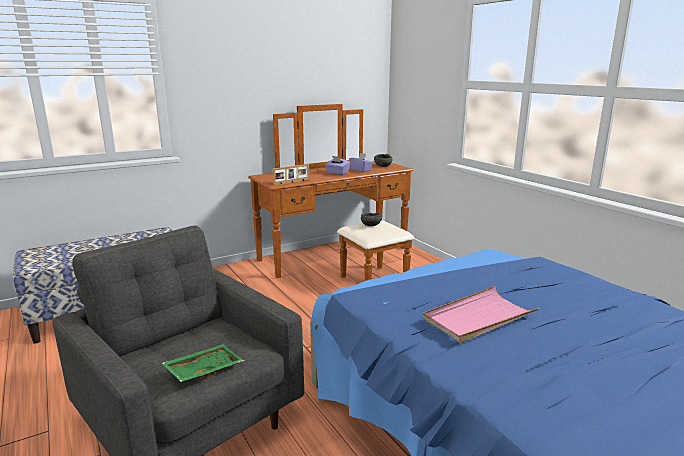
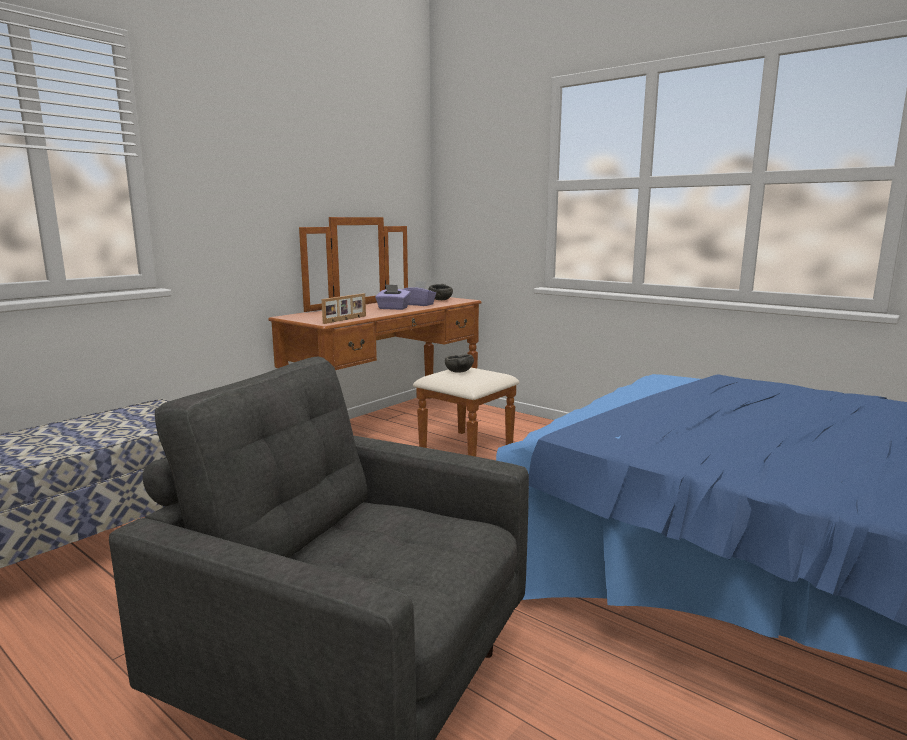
camera: 20 degrees left, 5 degrees down
(203, 370) = (428, 569): green tray -> none
(478, 318) = (751, 435): pink tray -> none

